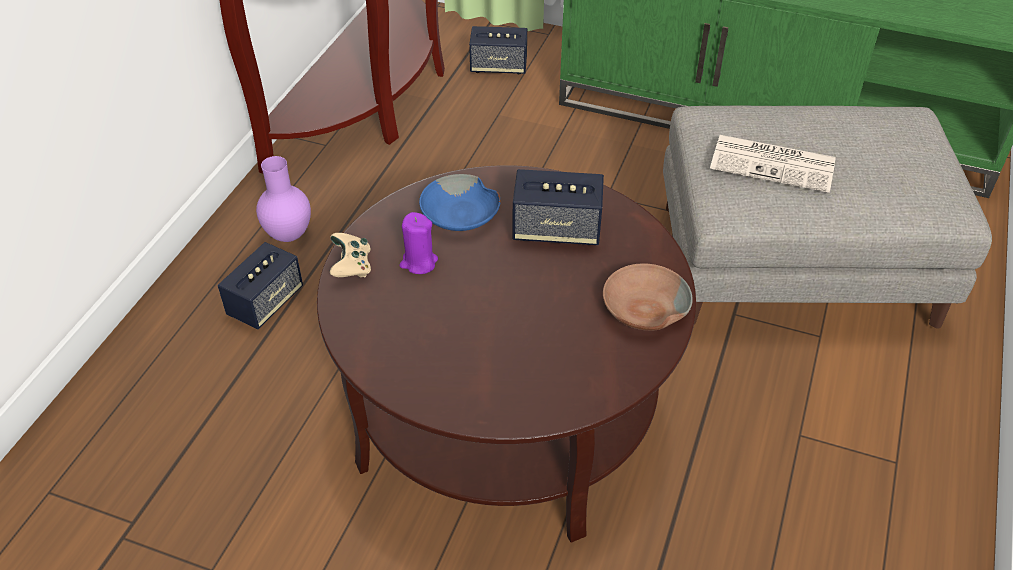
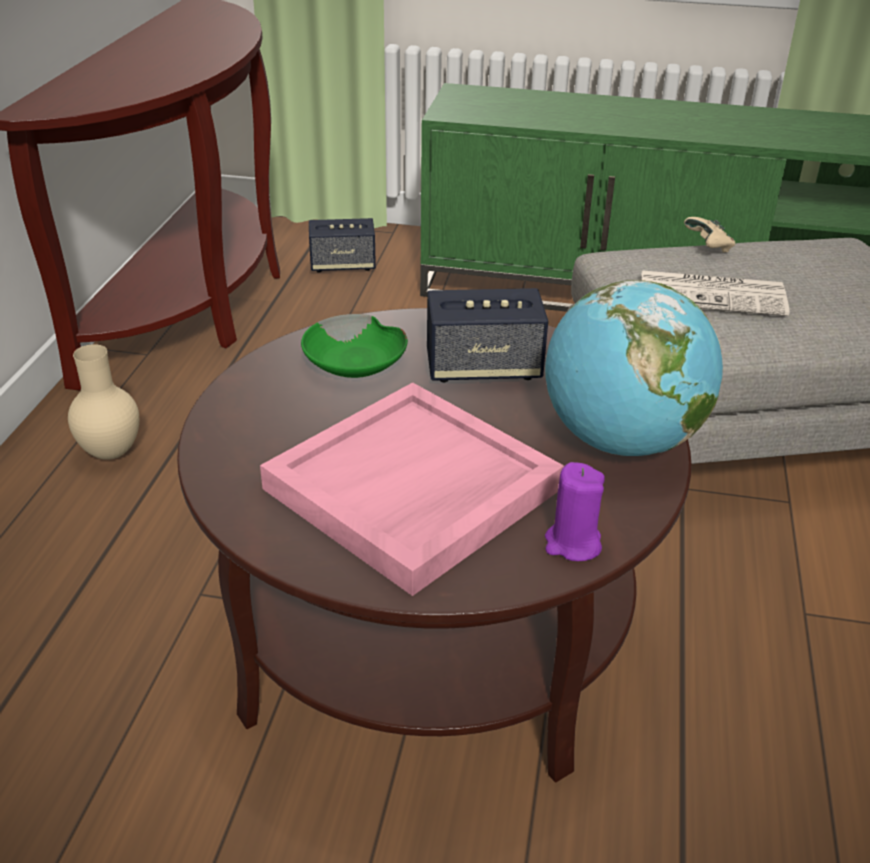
camera: 10 degrees left, 10 degrees down
(266, 302) = (88, 531): speaker -> none
(289, 235) = (112, 452): purple vase -> beige vase
(352, 267) = (221, 429): beige game controller -> beige game controller (709, 247)
(418, 262) = (312, 416): purple candle -> purple candle (572, 544)
(461, 215) = (356, 362): blue bowl -> green bowl
(477, 336) = (412, 491): none -> pink tray
(643, 309) = (621, 441): brown bowl -> globe

